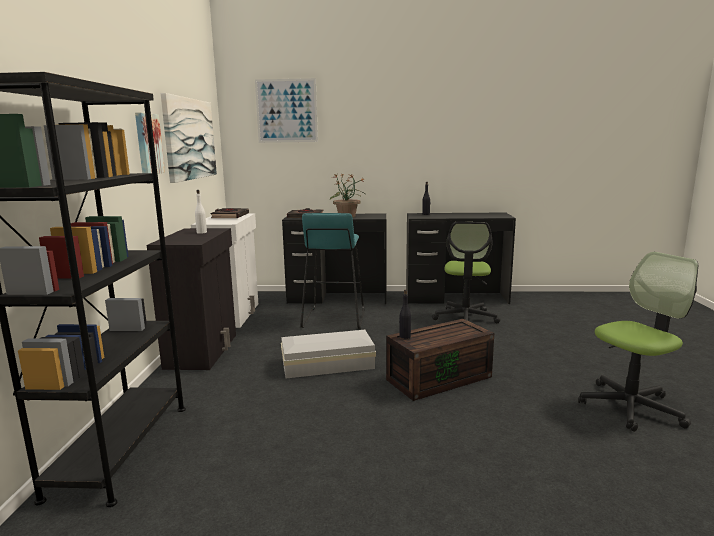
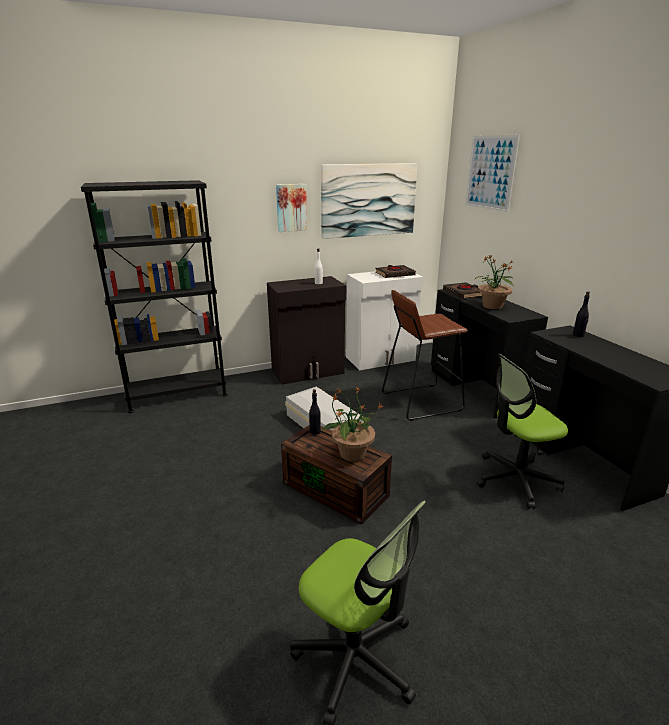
camera: 65 degrees right, 10 degrees up
(333, 318) = (420, 401): turquoise stool -> brown stool
(452, 329) = (351, 453): none -> potted plant

